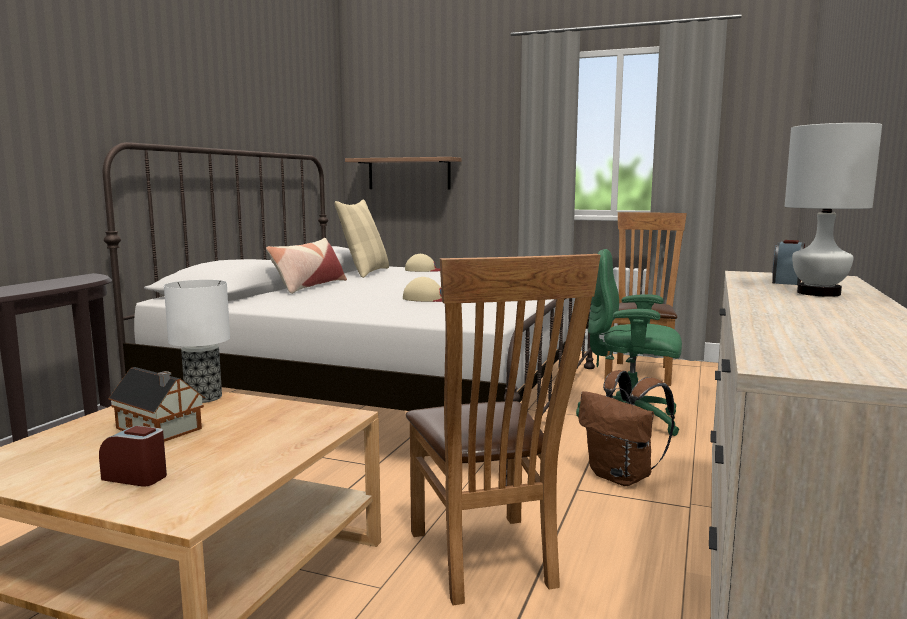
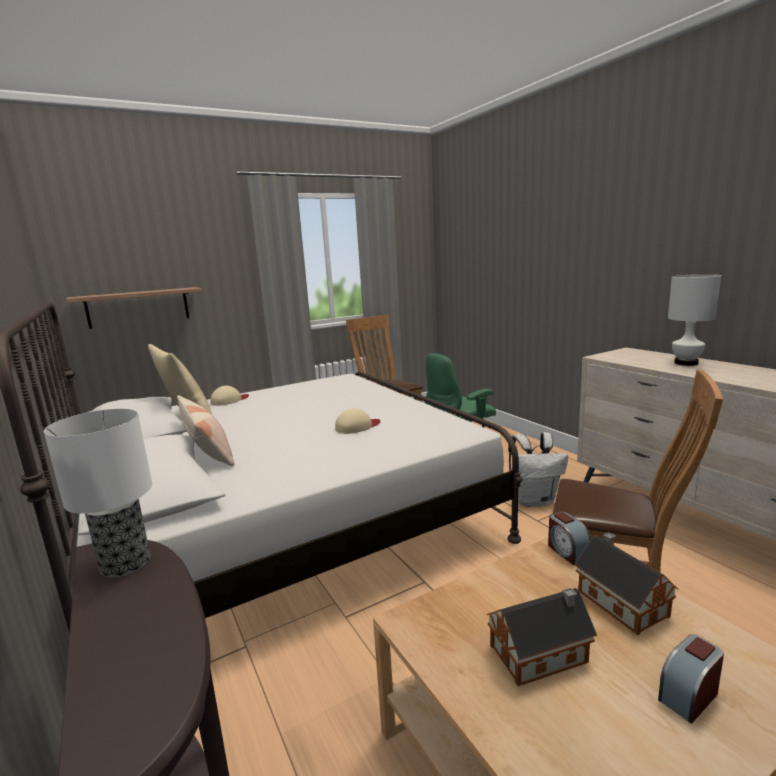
camera: 50 degrees left, 5 degrees up
(204, 397) = (450, 603): table lamp -> table lamp (127, 563)
(261, 443) = (619, 601): none -> toy house
(622, 477) = (534, 500): brown backpack -> white backpack
(786, 281) = (638, 358): alarm clock -> alarm clock (567, 551)

